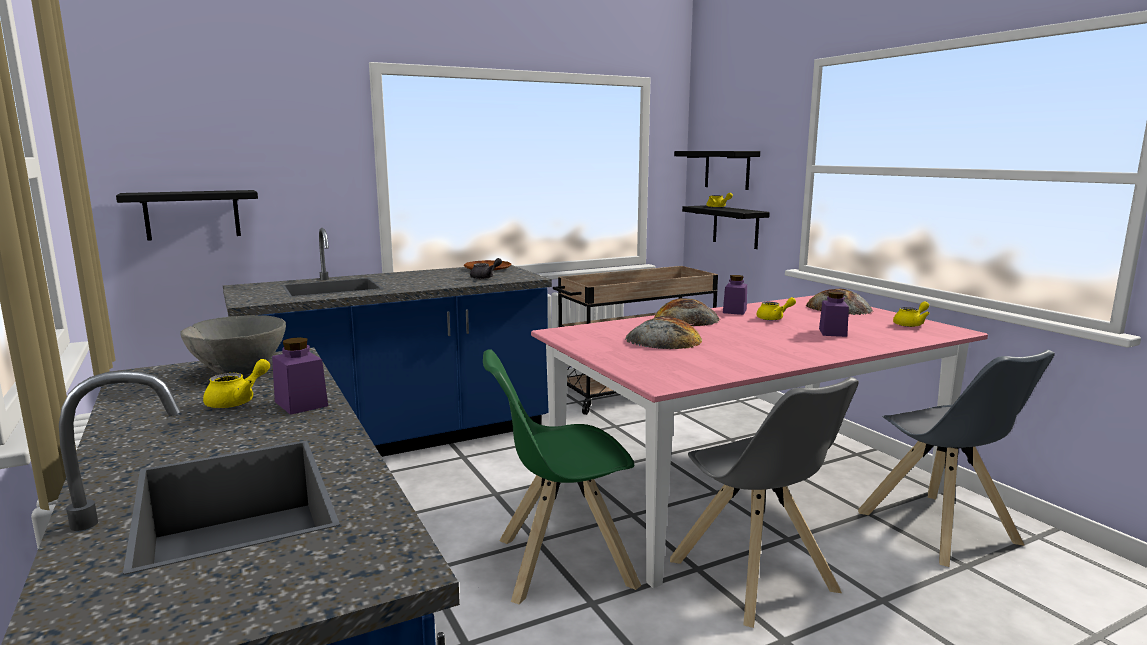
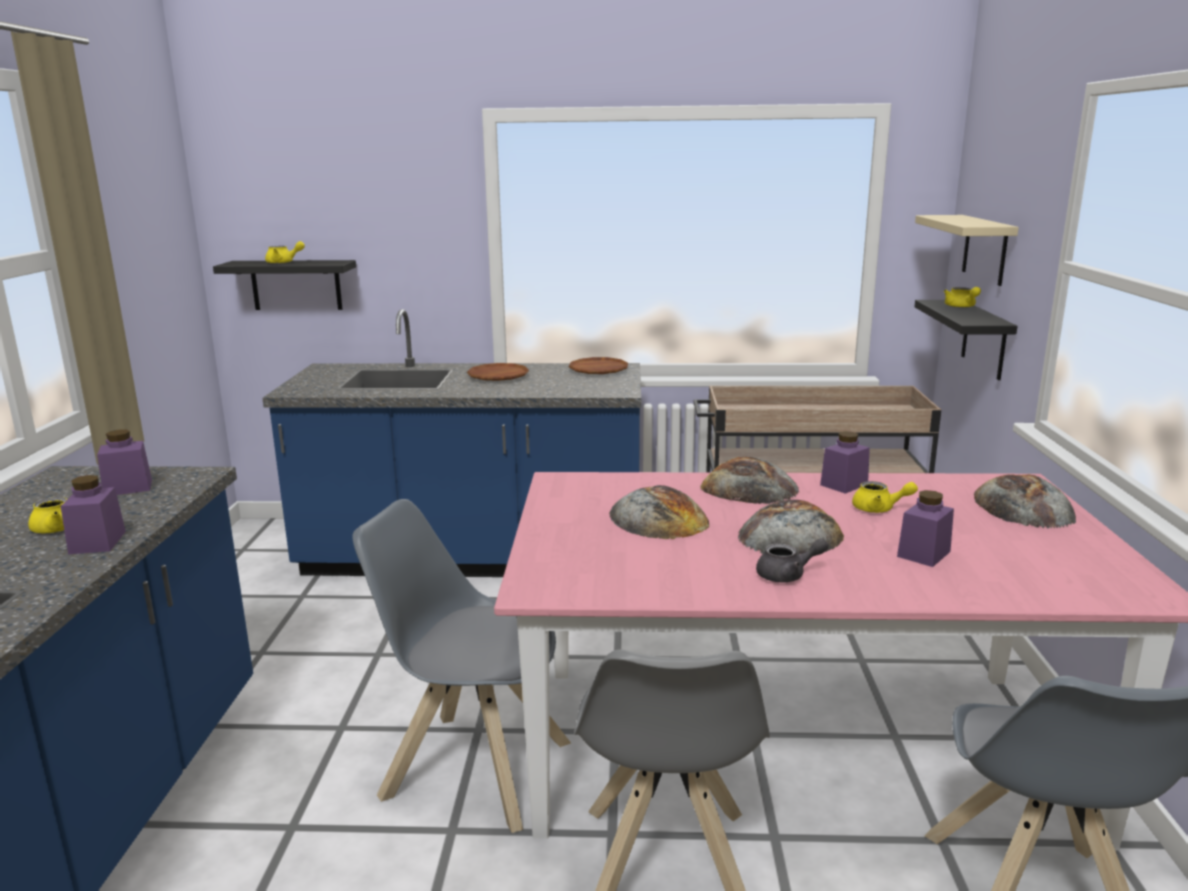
camera: 30 degrees right, 5 degrees up
(239, 371) = (128, 488): grey bowl -> purple jar
(417, 278) = (498, 376): none -> brown plate
(485, 277) = (570, 385): grey teapot -> grey teapot (788, 575)
(561, 563) = (472, 767): green chair -> grey chair
(727, 169) = (985, 249): black shelf -> beige shelf
(752, 335) = (790, 535): none -> bread
(911, 324) = (1094, 564): yellow teapot -> yellow teapot (283, 263)

